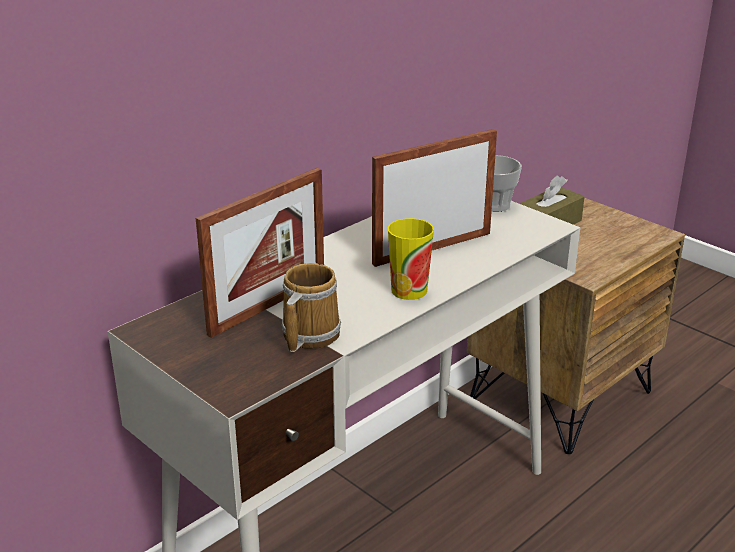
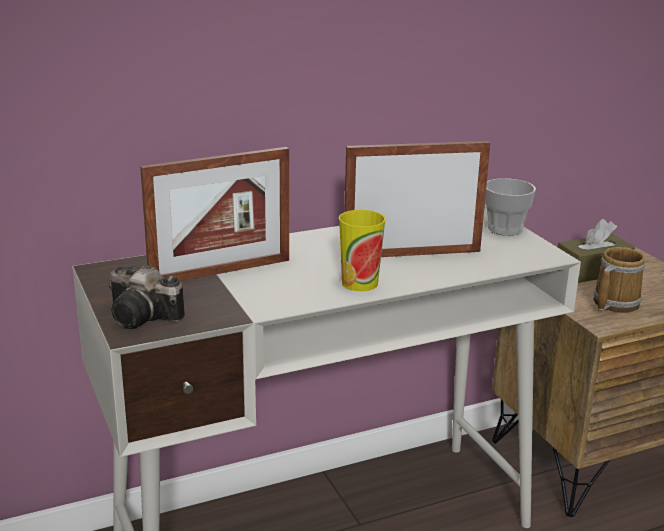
camera: 20 degrees right, 5 degrees down
(234, 374) = (145, 317): none -> camera
(307, 335) = (234, 300): mug -> mug (613, 303)

